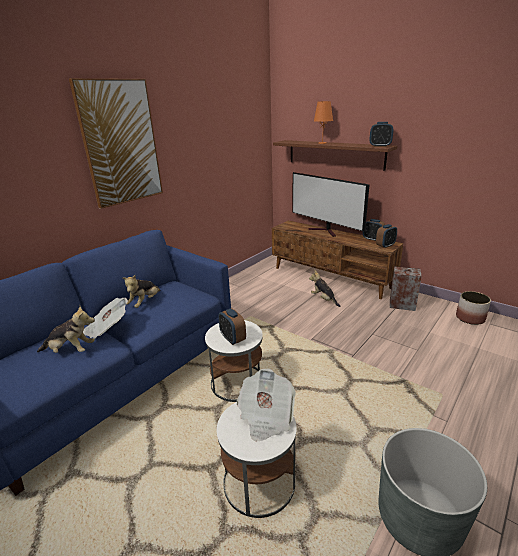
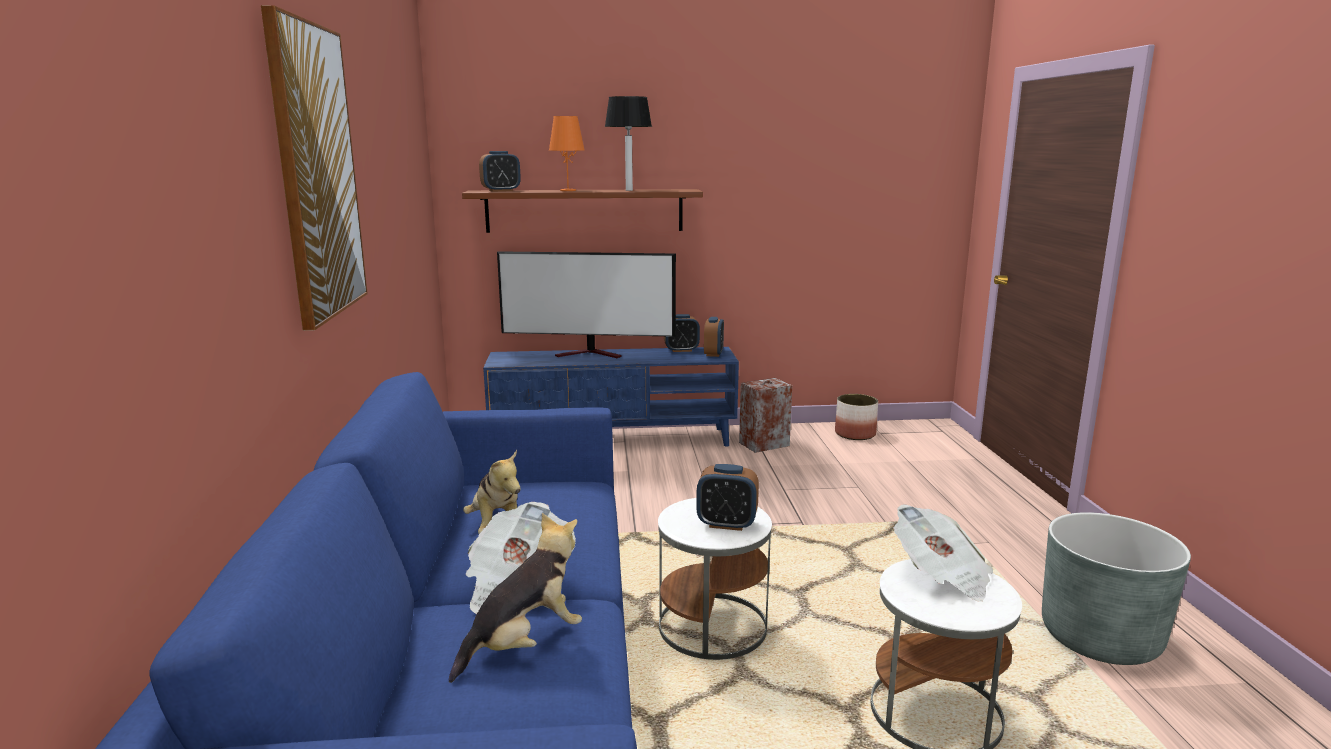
camera: 45 degrees left, 10 degrees down
(323, 299) = (653, 472): plush toy -> none
(331, 277) = (614, 440): brown tv stand -> blue tv stand
(351, 145) = (629, 190): none -> table lamp
(380, 146) = (680, 190): alarm clock -> alarm clock (501, 191)

